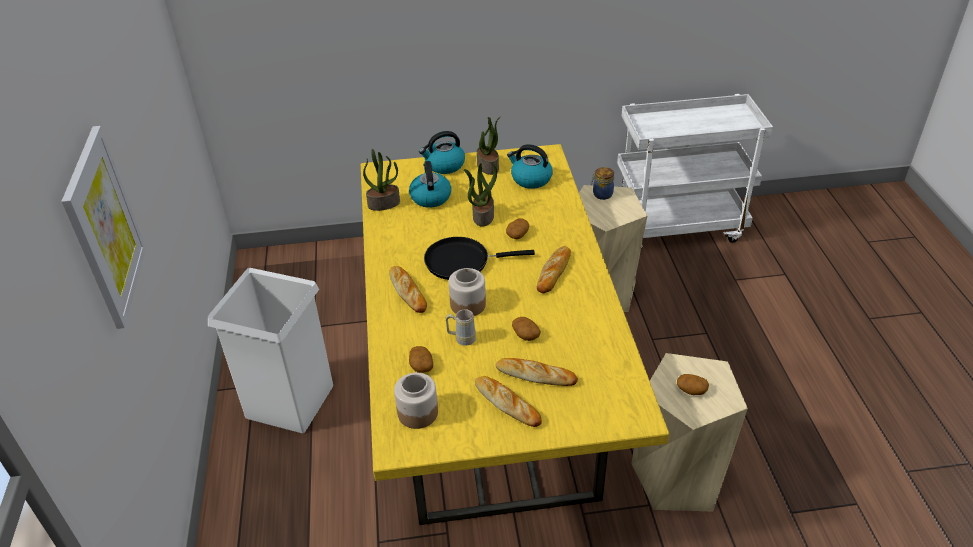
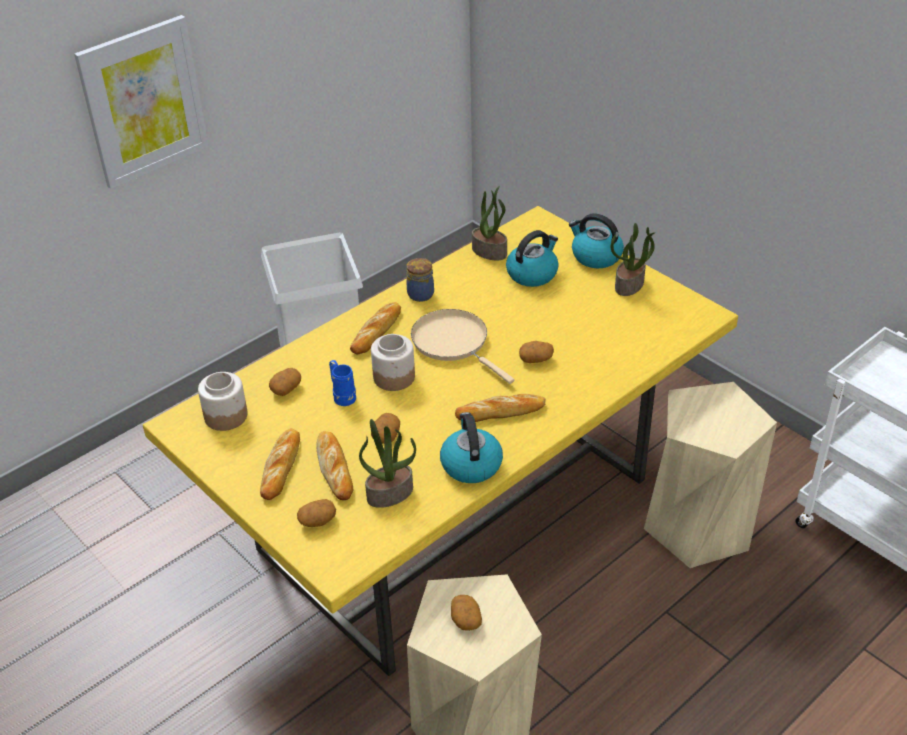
camera: 55 degrees right, 0 degrees up
(461, 339) = (342, 396): beige mug -> blue mug
(462, 261) = (453, 343): black frying pan -> beige frying pan
(482, 216) = (540, 321): potted plant -> potted plant (390, 493)
(530, 179) = (642, 324): kettle -> kettle (470, 464)
(582, 407) = (317, 521): none -> potato
(601, 194) = (732, 403): jar -> jar (420, 293)

